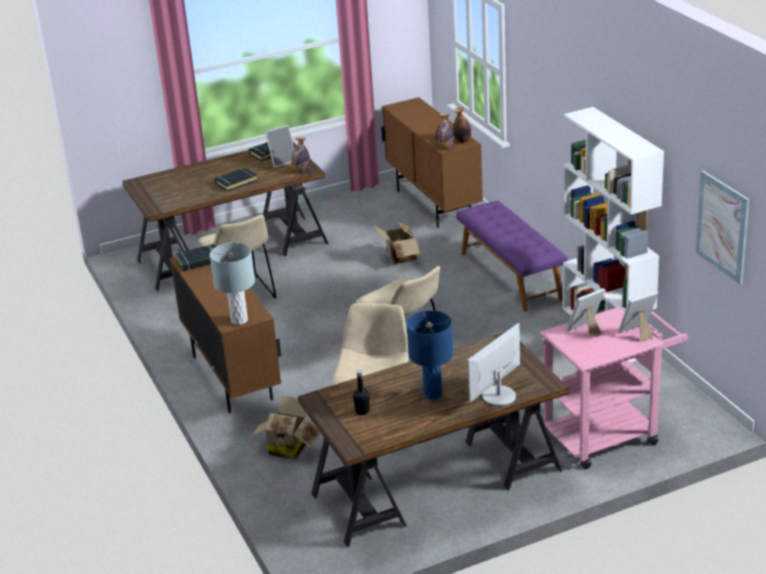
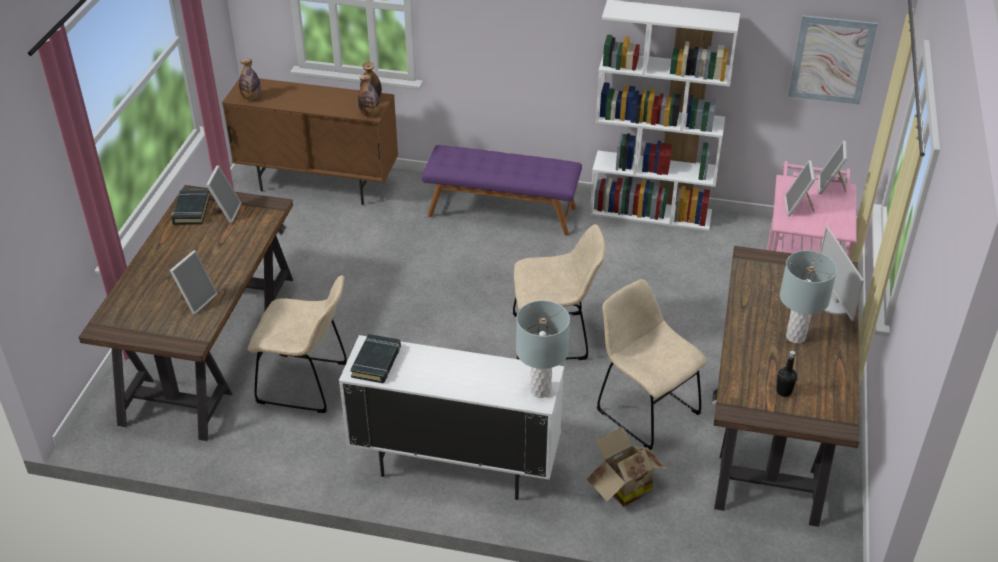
camera: 55 degrees left, 10 degrees up
(192, 193) = (196, 300): none -> picture frame
(232, 378) = (455, 467): brown cabinet -> white cabinet
(236, 182) = (221, 260): black book -> none
(301, 171) = (267, 210): bottle -> bottle (251, 97)
(399, 258) = (384, 253): cardboard box -> none
(432, 394) = (795, 336): blue table lamp -> grey table lamp

